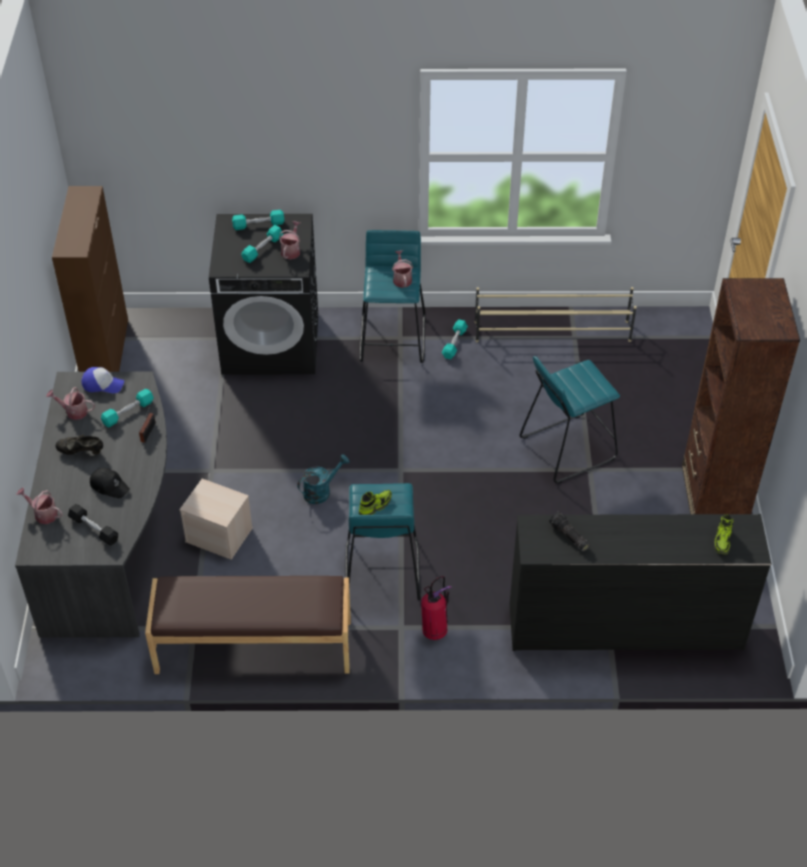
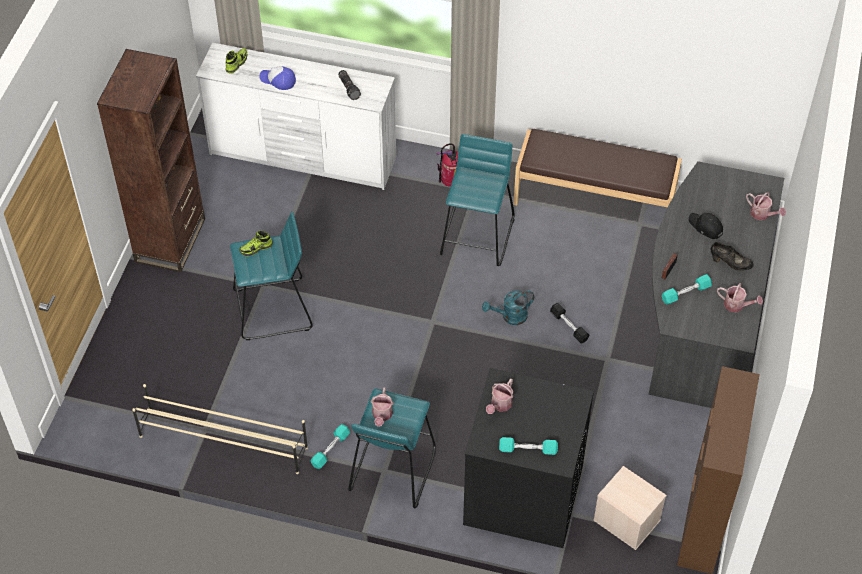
camera: 165 degrees left, 5 degrees up
(94, 529) = (719, 193): black dumbbell -> black dumbbell (569, 326)
(102, 384) = (709, 328): cap -> cap (278, 80)
(220, 534) = (608, 296): beige storage box -> beige storage box (625, 520)
(262, 249) = (530, 414): turquoise dumbbell -> none
(375, 506) = (482, 186): shoe -> shoe (256, 248)
(624, 625) = (303, 157): black dresser -> white dresser

